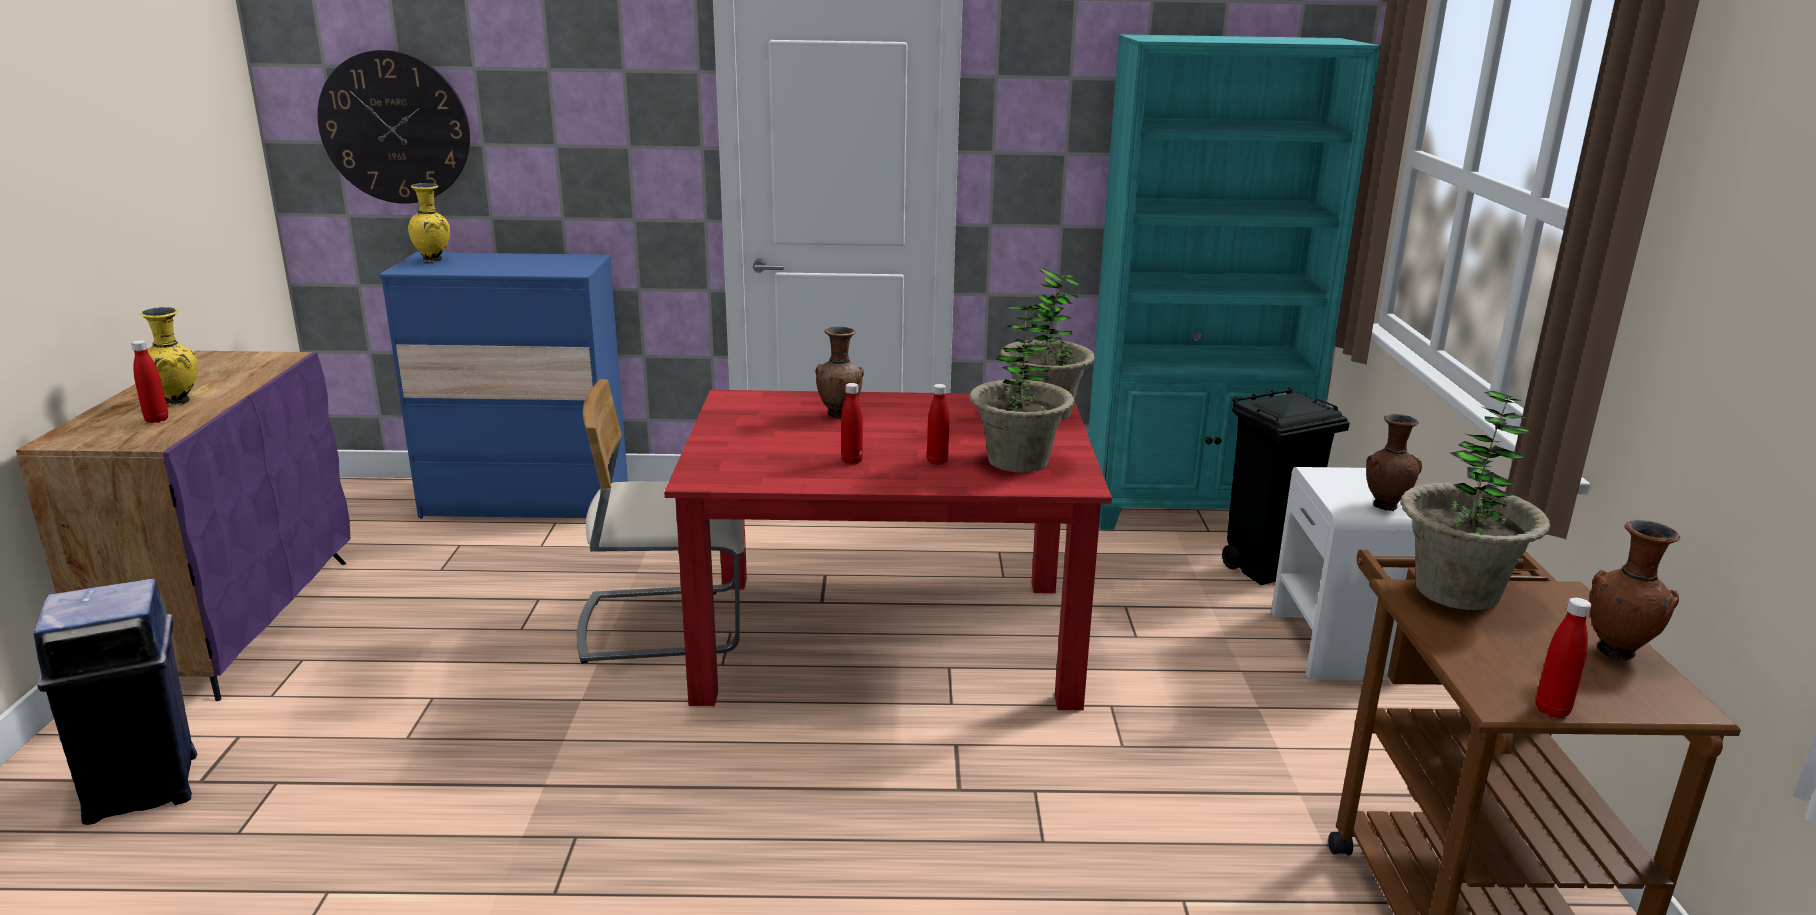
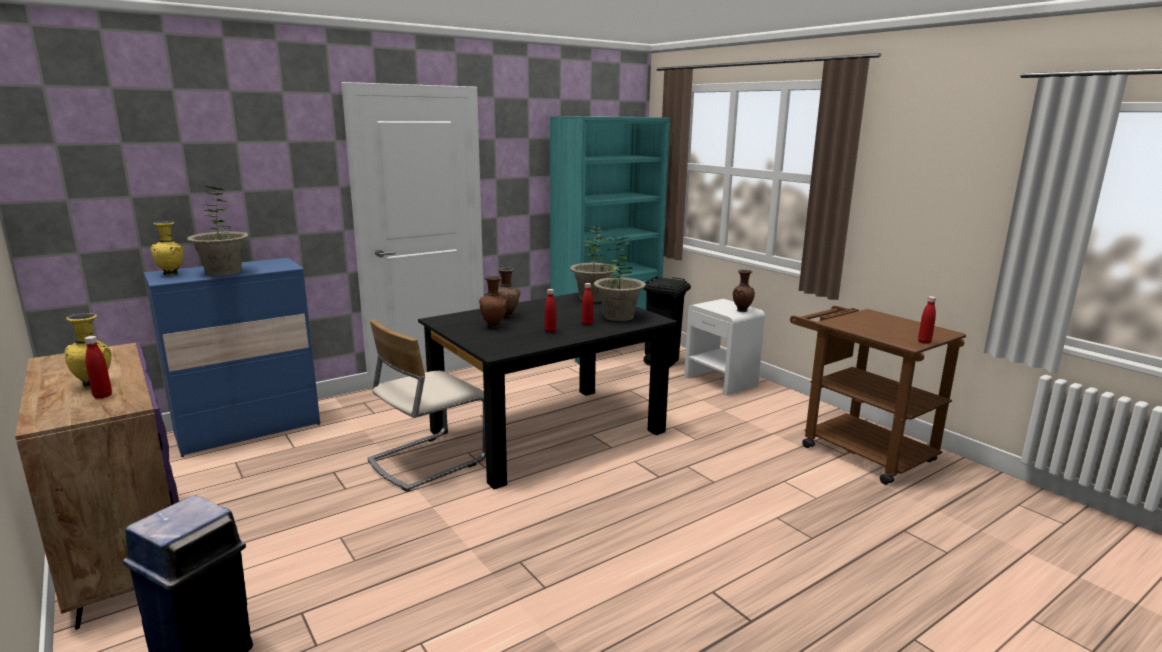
camera: 35 degrees left, 5 degrees down
(395, 128) = (120, 186): wall clock -> none
(885, 639) = (547, 432): red dining table -> black dining table
(1457, 591) = (845, 318): potted plant -> potted plant (223, 272)
(1618, 652) = (910, 323): brown vase -> brown vase (494, 326)

